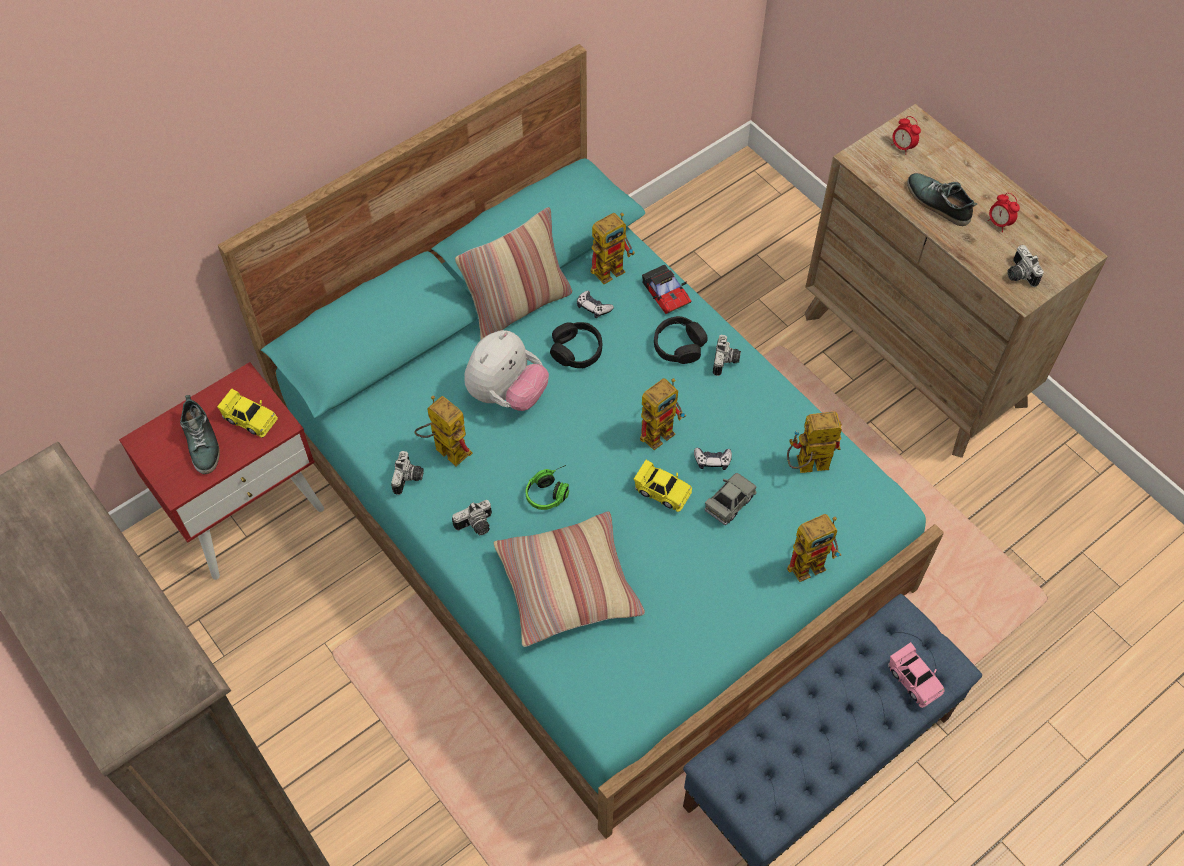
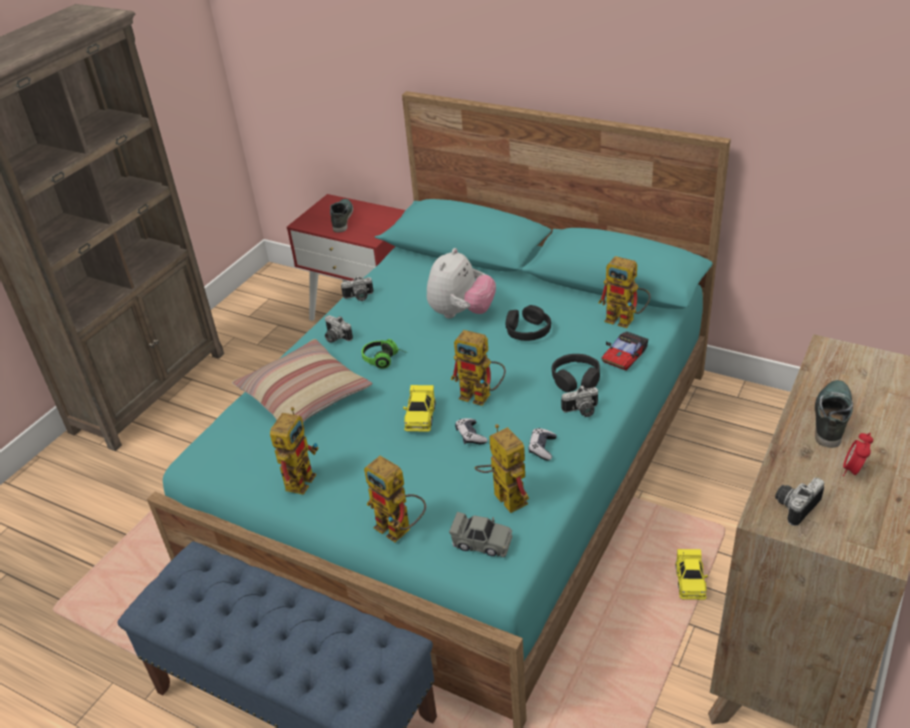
camera: 70 degrees right, 20 degrees down
(202, 442) = (342, 218): shoe -> shoe turned 135 degrees clockwise
(250, 419) = (370, 227): yellow toy car -> yellow toy car (690, 581)
(445, 449) = (393, 303): toy robot -> toy robot (301, 476)
(507, 394) = (461, 313): plush toy -> plush toy turned 75 degrees counterclockwise
(518, 307) = (545, 291): pillow -> none
(593, 307) = (576, 325): game controller -> game controller (542, 448)
(729, 502) = (434, 459): grey toy car -> grey toy car (482, 542)
(902, 147) = (879, 373): alarm clock -> none
(914, 680) = (330, 674): pink toy car -> none

